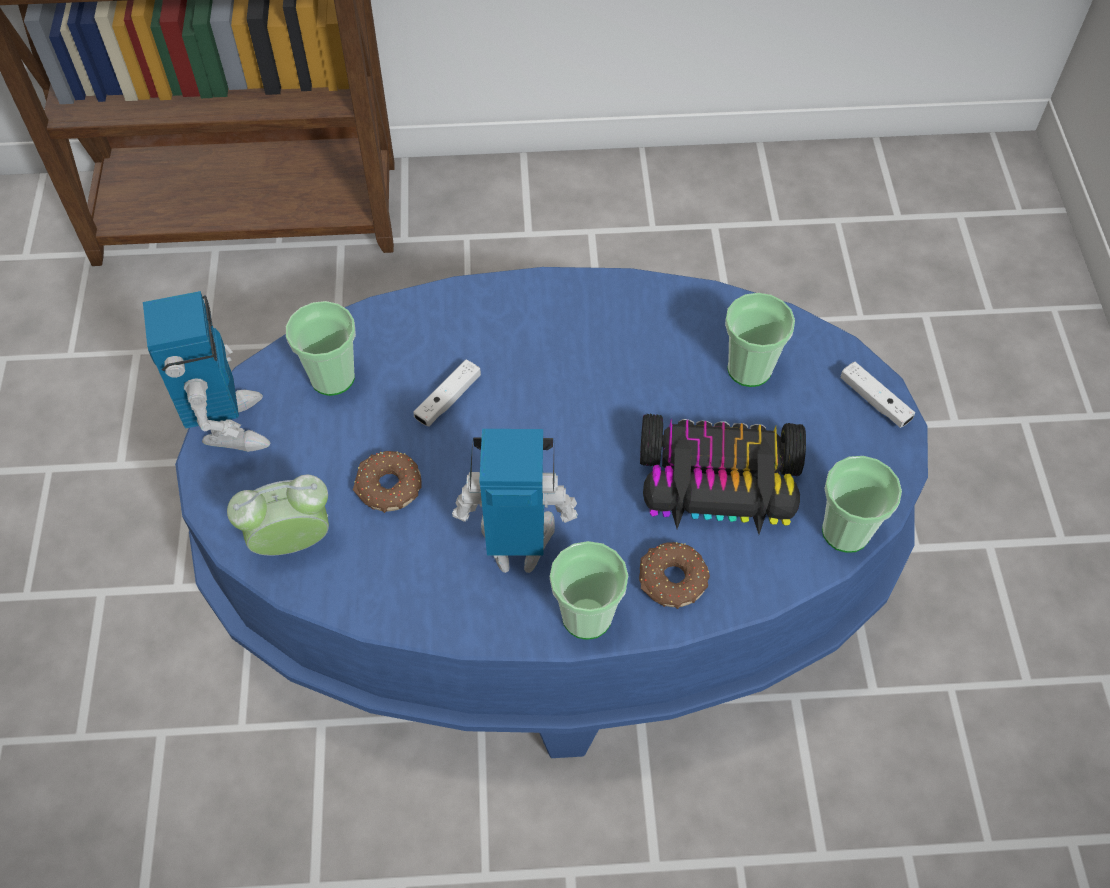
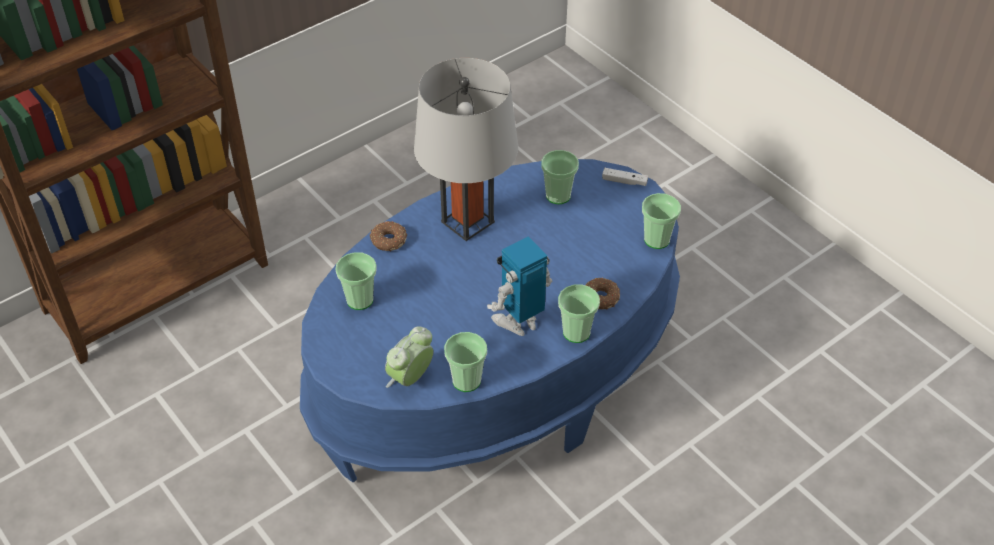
camera: 35 degrees left, 10 degrees down
(228, 427) = (327, 348): toy robot -> none
(363, 595) = (466, 381): none -> cup
(388, 487) = (434, 331): donut -> donut (388, 241)
(448, 399) = (428, 279): white game controller -> none
(580, 338) = (467, 222): none -> grey table lamp
(718, 484) = (586, 249): toy car -> none

